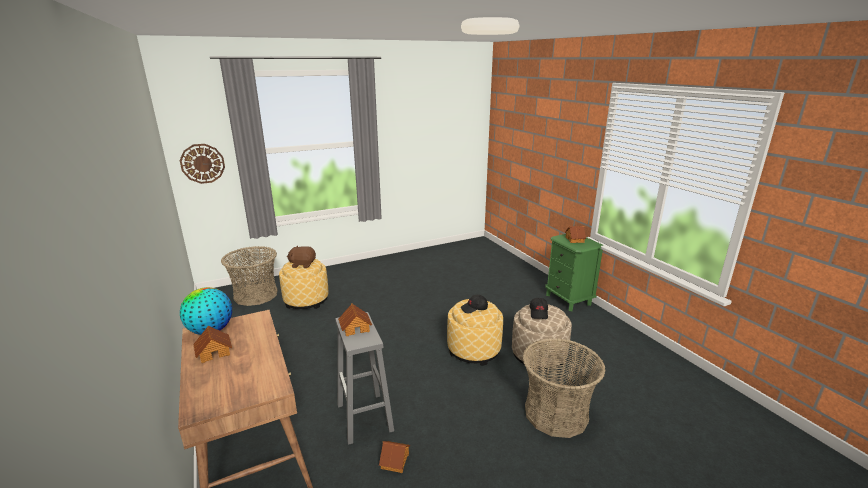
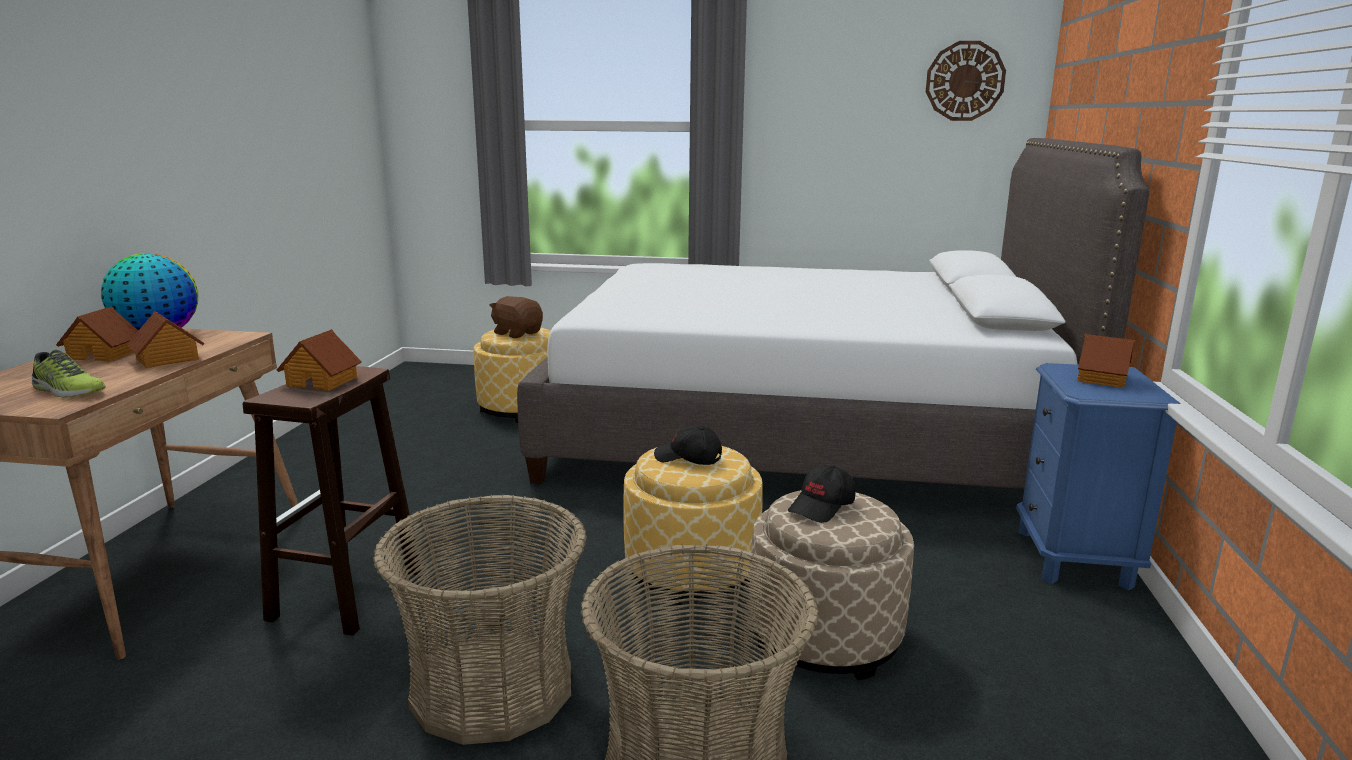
camera: 35 degrees right, 5 degrees down
(202, 163) = (431, 137): wall clock -> wall clock (965, 81)
(256, 295) = (465, 384): basket -> basket (492, 688)
(256, 378) = (67, 391): none -> shoe
(365, 418) = (345, 596): grey stool -> brown stool
(395, 461) = (283, 681): toy house -> toy house (167, 359)
(437, 277) = (799, 434): none -> white bed
(568, 299) = (1074, 558): green nightstand -> blue nightstand

